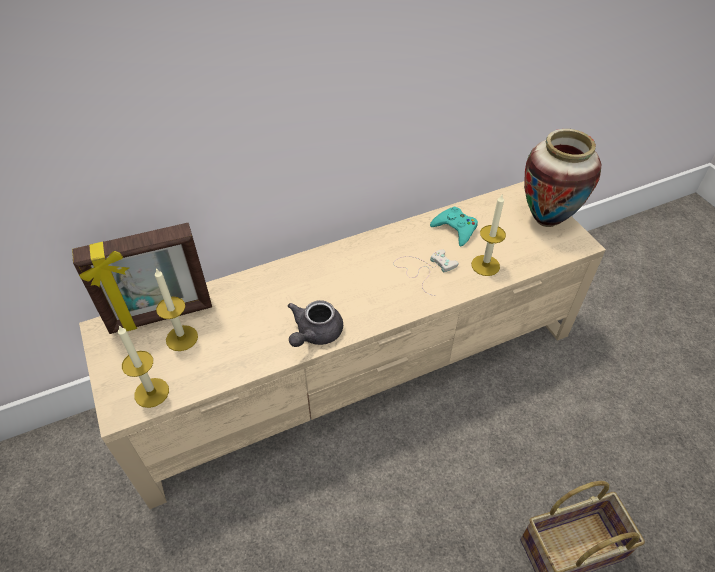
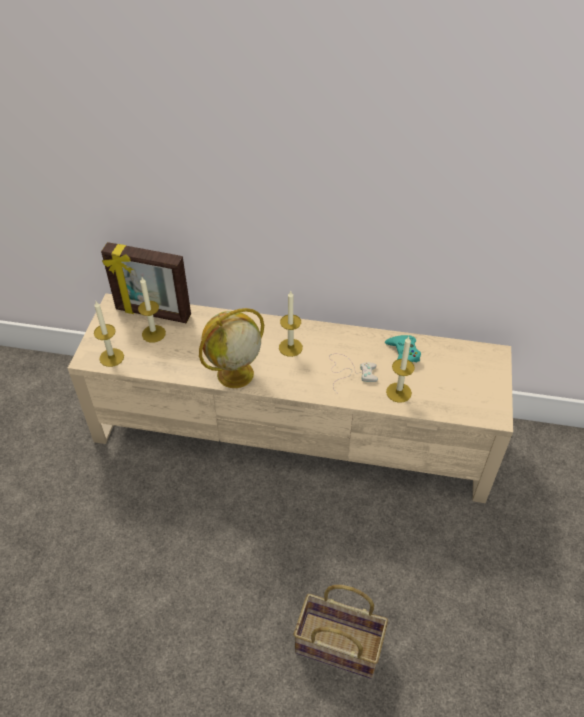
camera: 35 degrees right, 0 degrees up
(315, 334) = (234, 375): grey teapot -> globe
(347, 275) = (290, 347): none -> candle
(546, 220) = (485, 384): vase -> none

